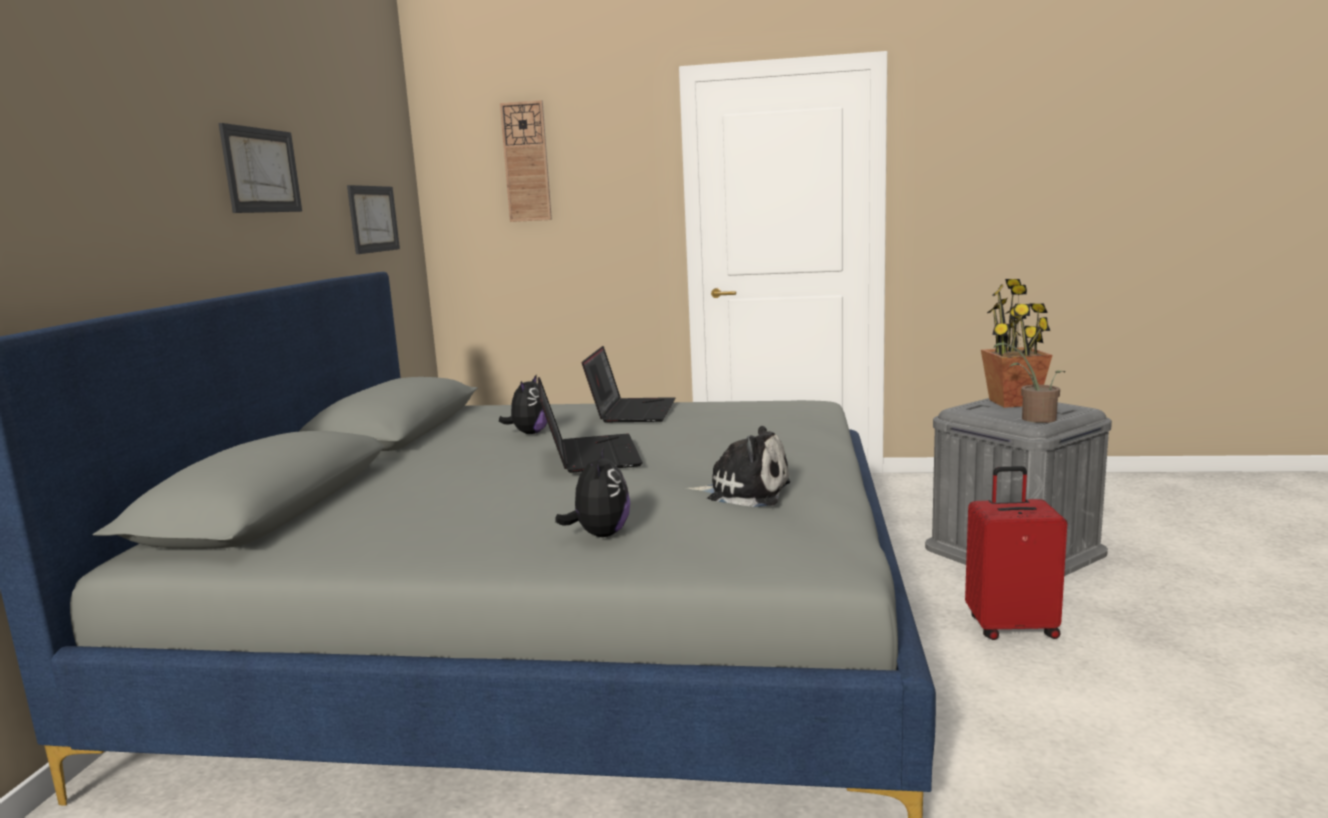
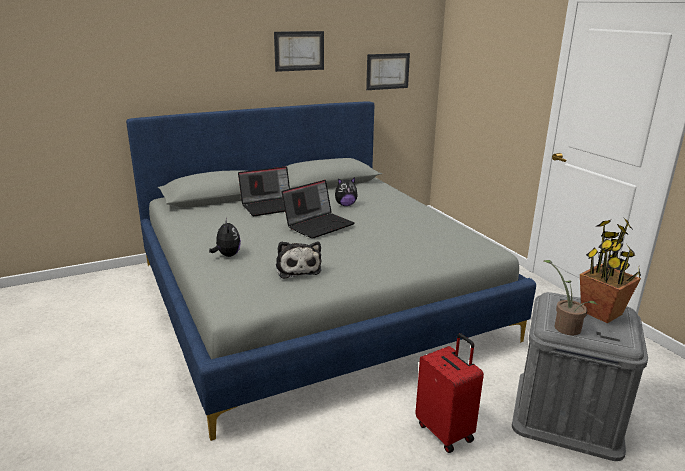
camera: 55 degrees right, 10 degrees up
(526, 162) = (484, 45): wall clock -> none
(600, 534) = (227, 255): plush toy -> plush toy turned 75 degrees counterclockwise
(631, 411) = (405, 213): laptop -> laptop (271, 206)

